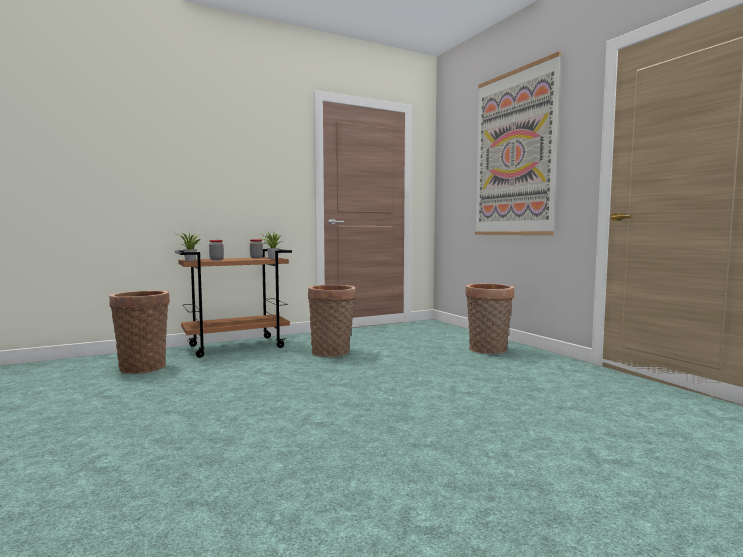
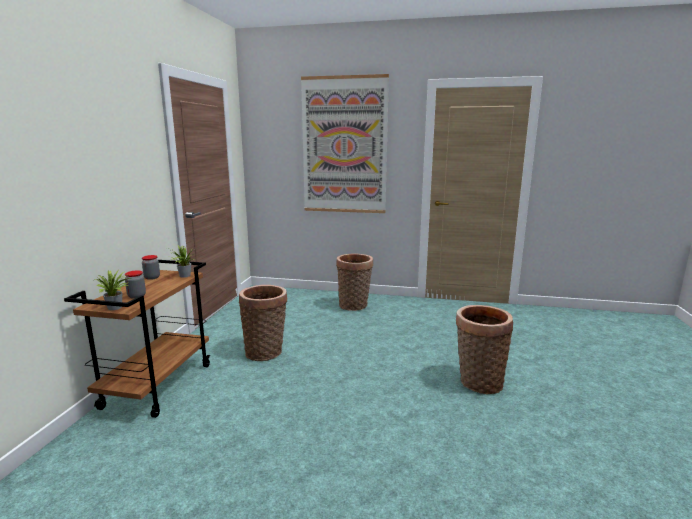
camera: 50 degrees left, 10 degrees up
(143, 366) = (122, 462): basket -> basket (478, 382)

